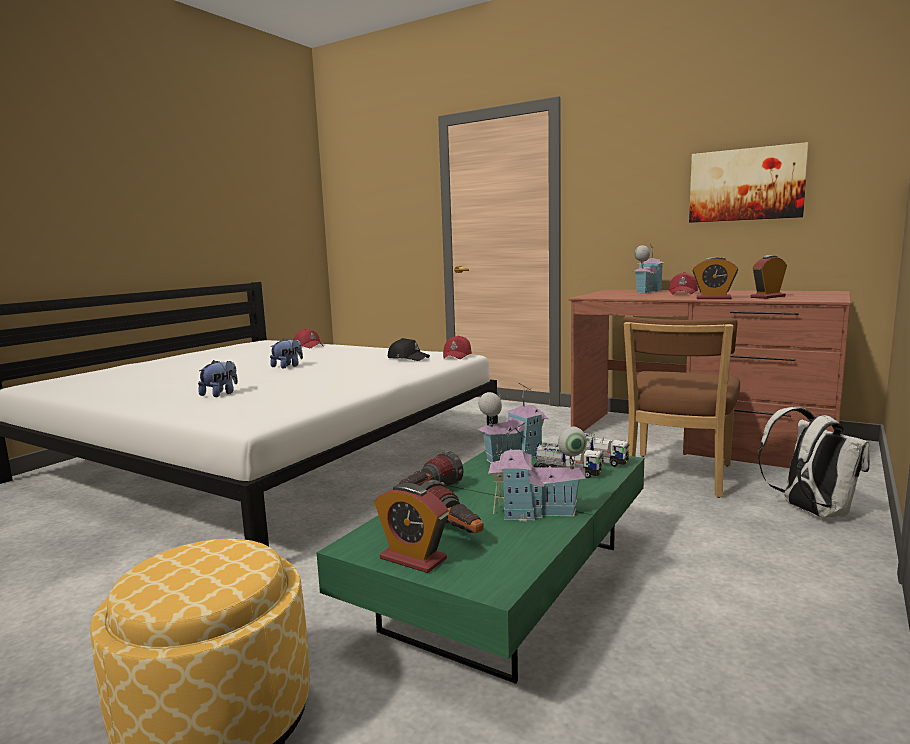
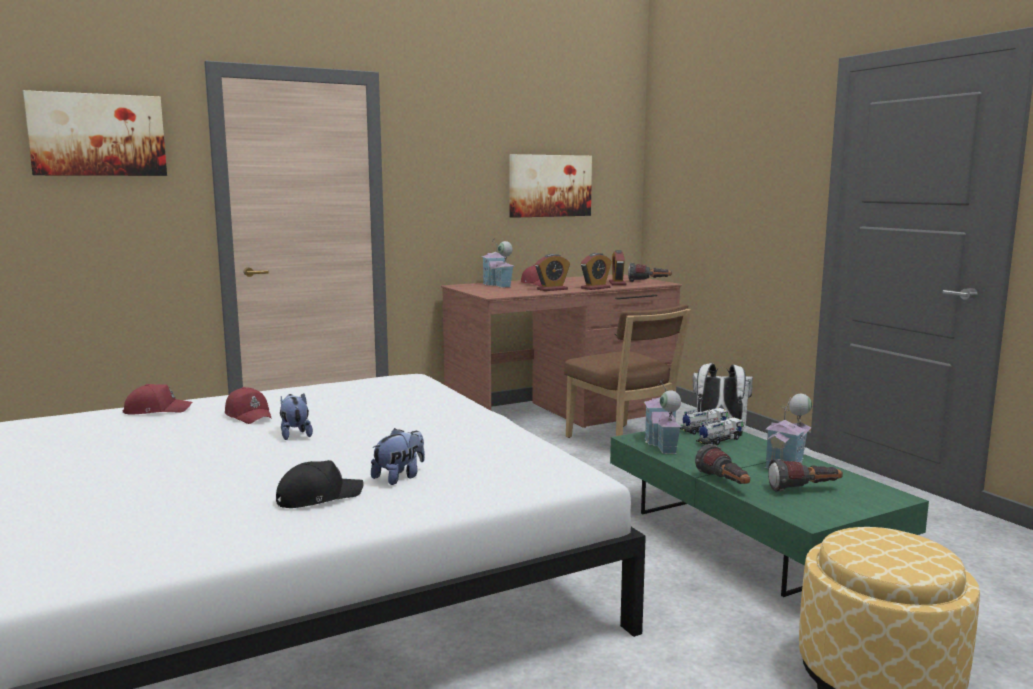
camera: 60 degrees left, 0 degrees up
(220, 394) = (399, 477): plush toy -> plush toy turned 75 degrees clockwise
(383, 178) = (98, 135): none -> picture
(408, 358) = (378, 391): black cap -> black cap (318, 497)
(413, 559) = (844, 508): alarm clock -> alarm clock (552, 289)
(457, 356) = (413, 378): red cap -> red cap (249, 416)
(815, 298) = (649, 282): none -> flashlight

